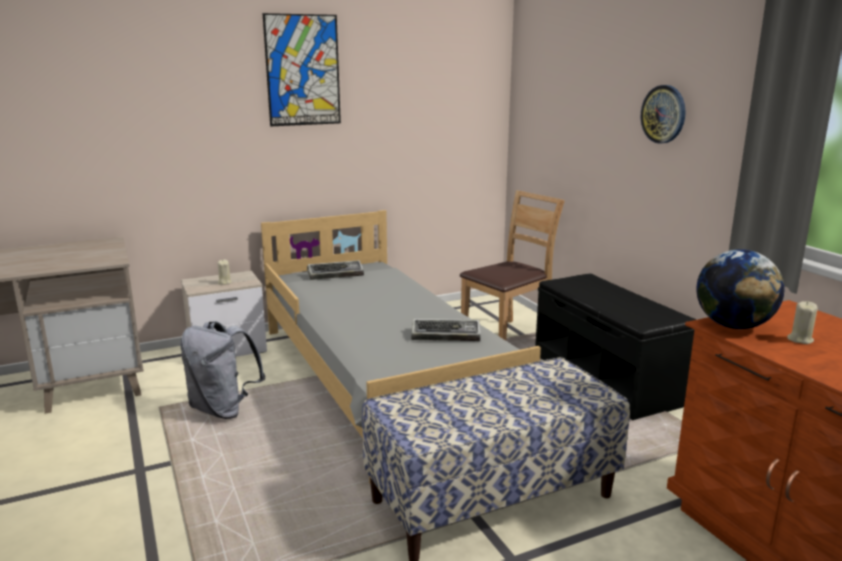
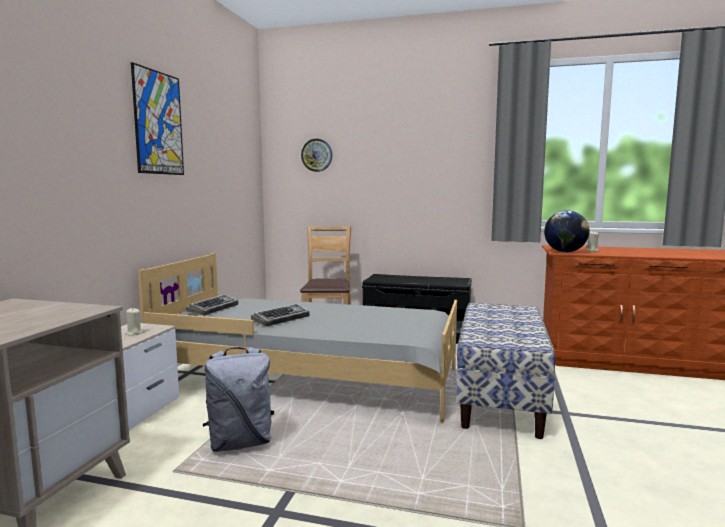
camera: 50 degrees left, 10 degrees down
(446, 335) = (387, 313): keyboard -> keyboard (281, 319)
(663, 114) = (421, 163): wall clock -> wall clock (317, 155)

